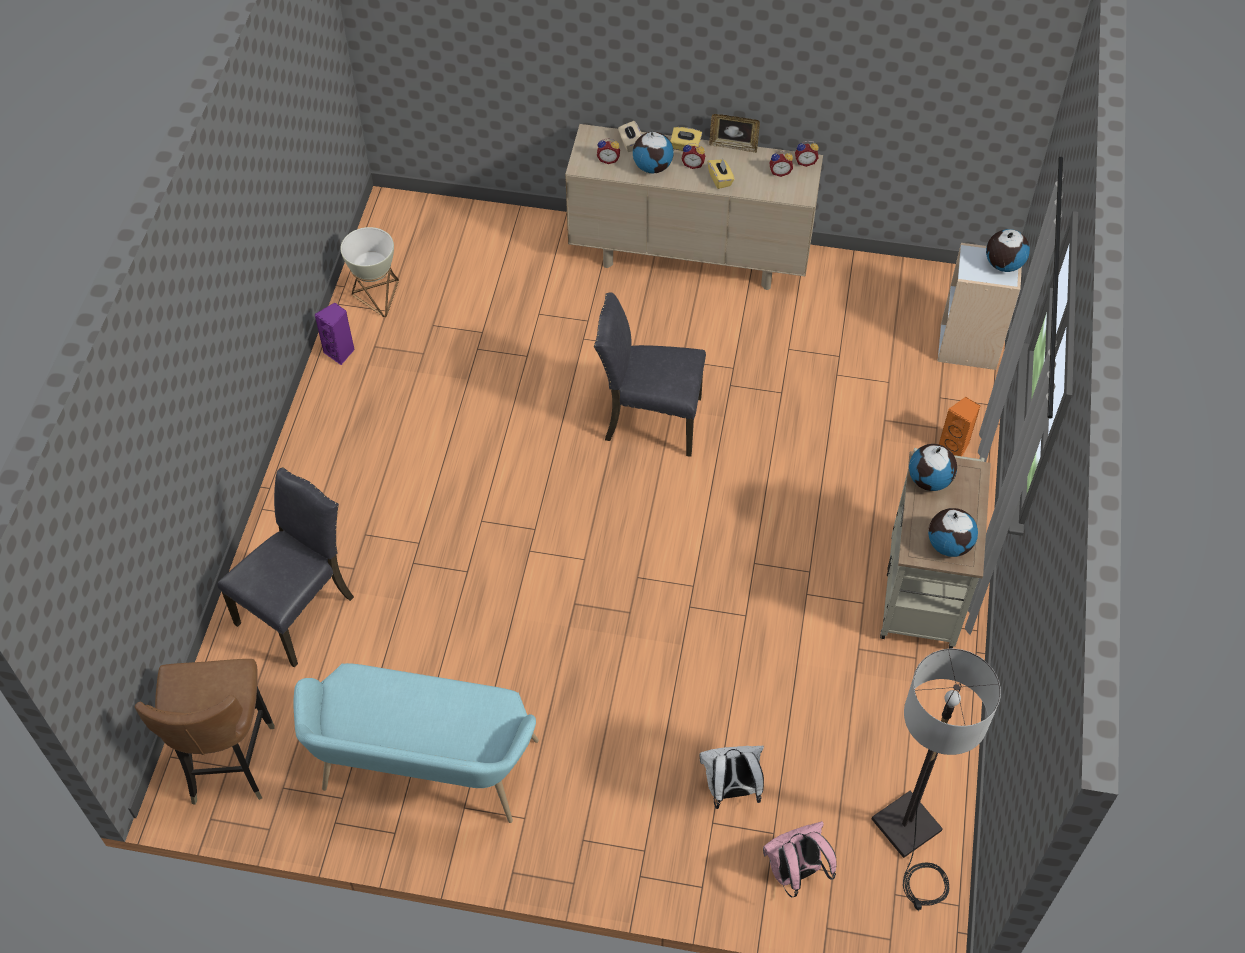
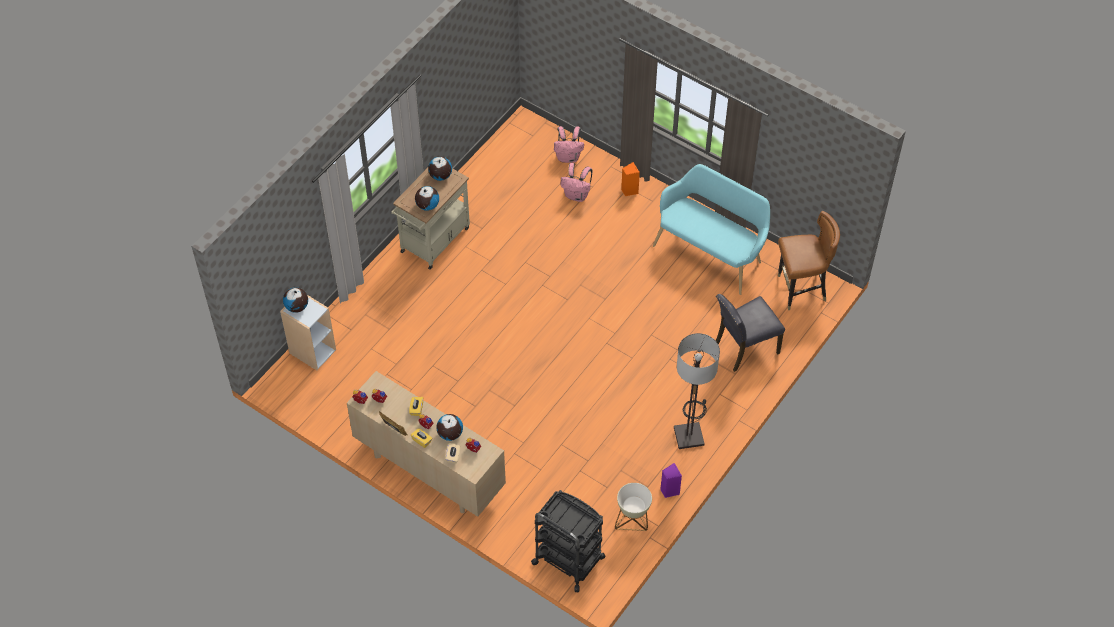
camera: 155 degrees left, 0 degrees up
(229, 762) = (800, 290): brown chair -> brown chair turned 60 degrees clockwise
(442, 224) = (568, 560): none -> black cart
(650, 420) = (513, 378): grey chair -> none
(731, 790) = (577, 195): white backpack -> pink backpack
(911, 843) = (513, 149): floor lamp -> floor lamp (690, 428)
(955, 446) = (363, 301): orange speaker -> orange speaker (629, 190)

